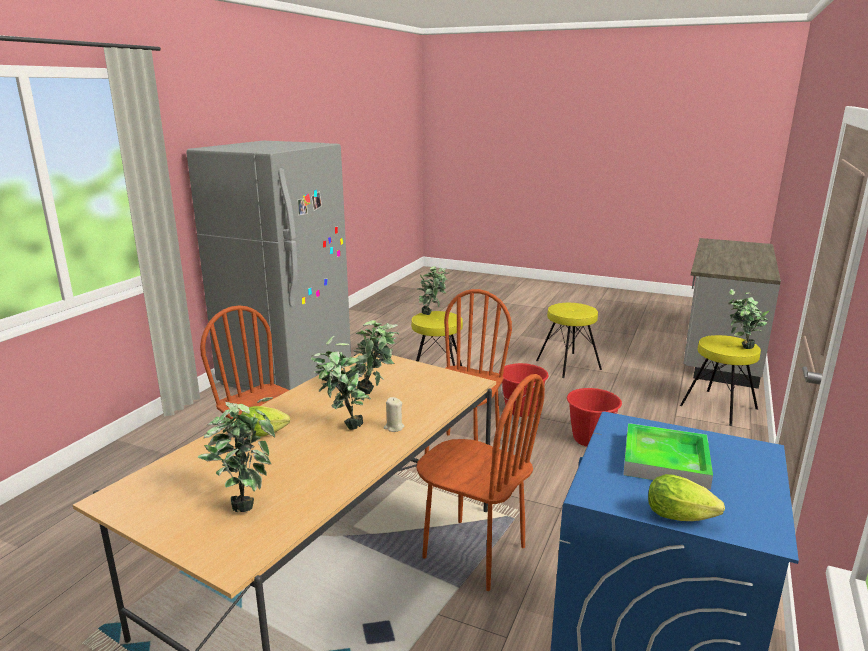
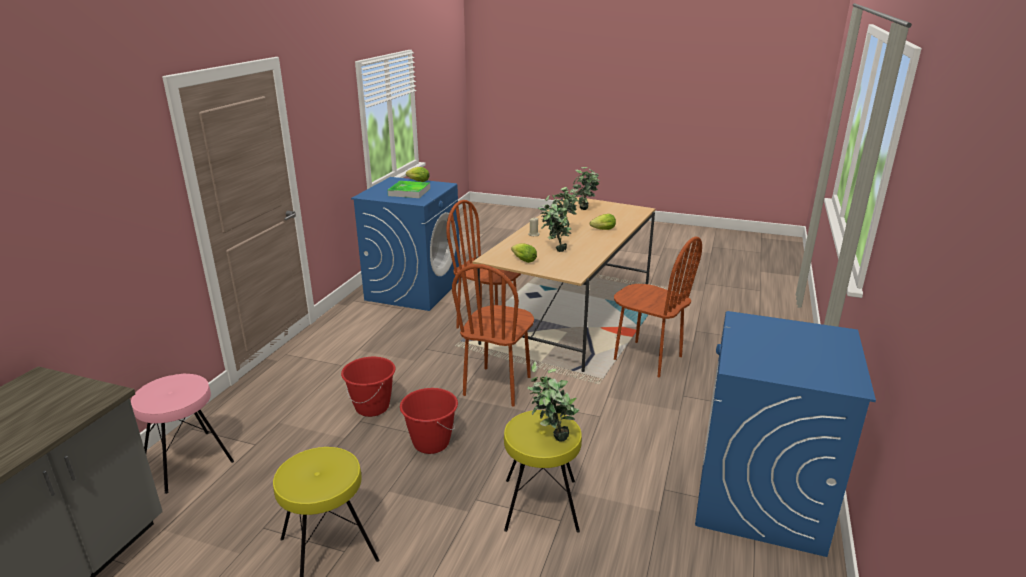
camera: 175 degrees right, 5 degrees up
(287, 373) = (760, 497): grey fridge -> blue washing machine
(426, 379) = (522, 260): none -> lettuce
(718, 407) = (188, 461): yellow stool -> pink stool
(740, 348) = (168, 382): potted plant -> none

